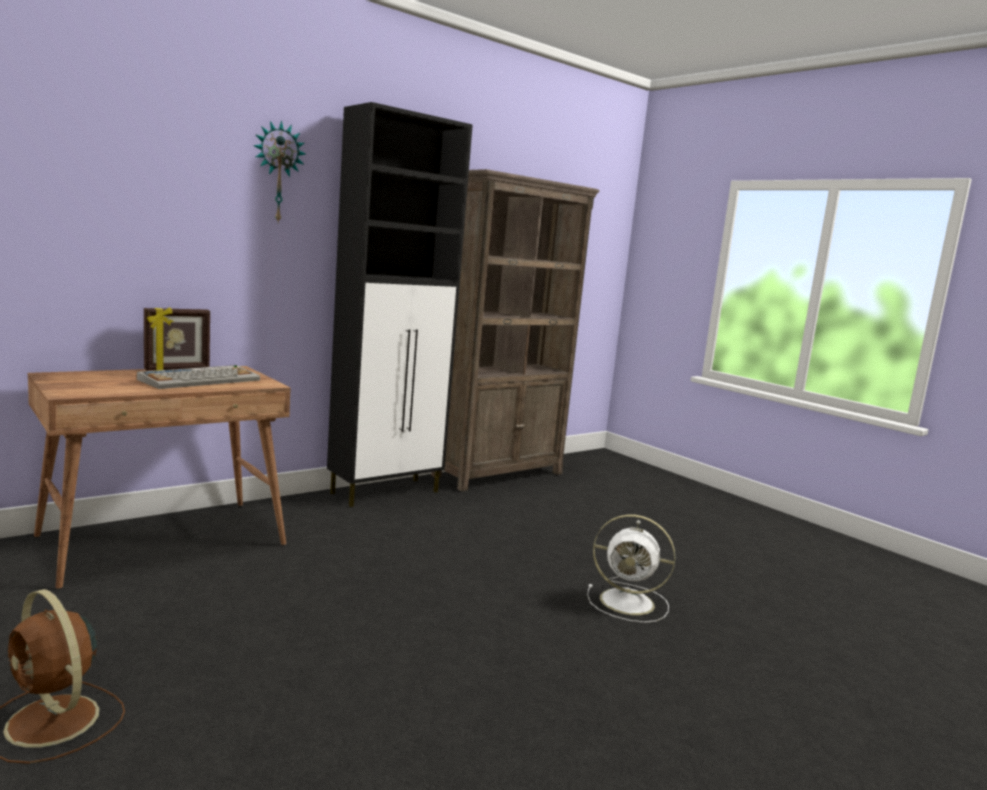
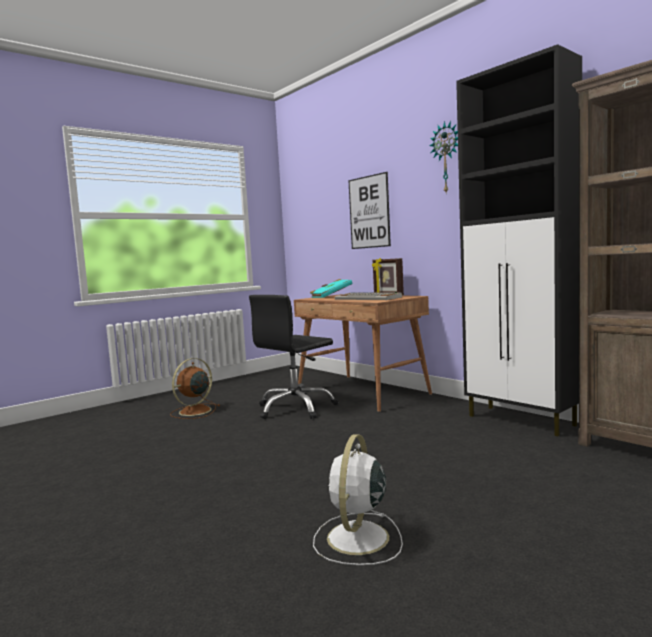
camera: 90 degrees right, 5 degrees down
(75, 382) = (331, 296): none -> turquoise book
(104, 217) = (369, 212): none -> picture
(188, 600) = (296, 408): none -> black office chair

